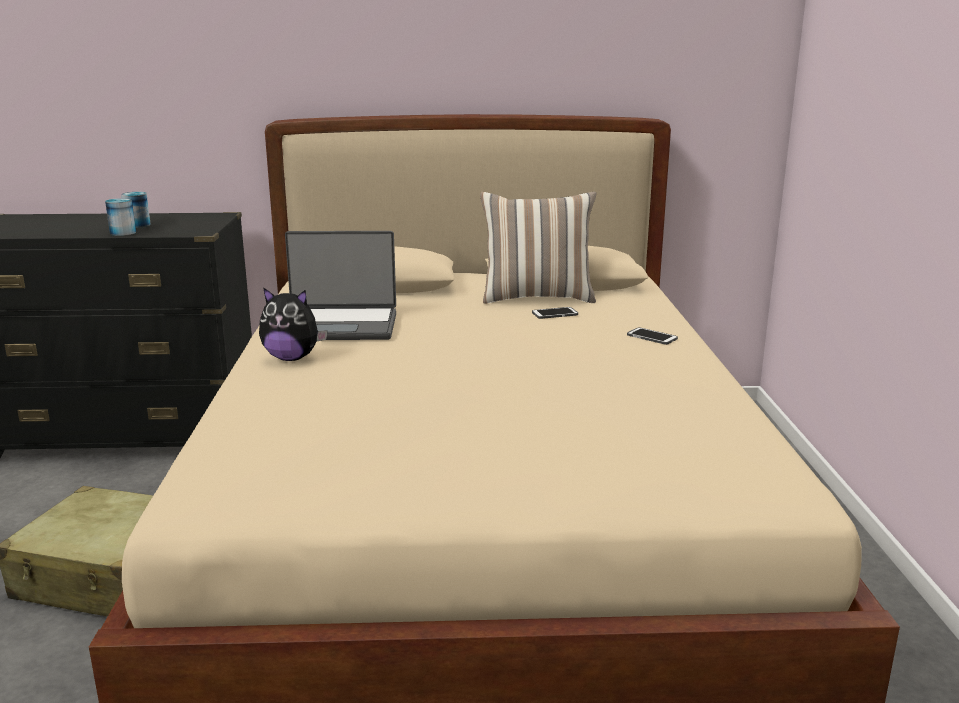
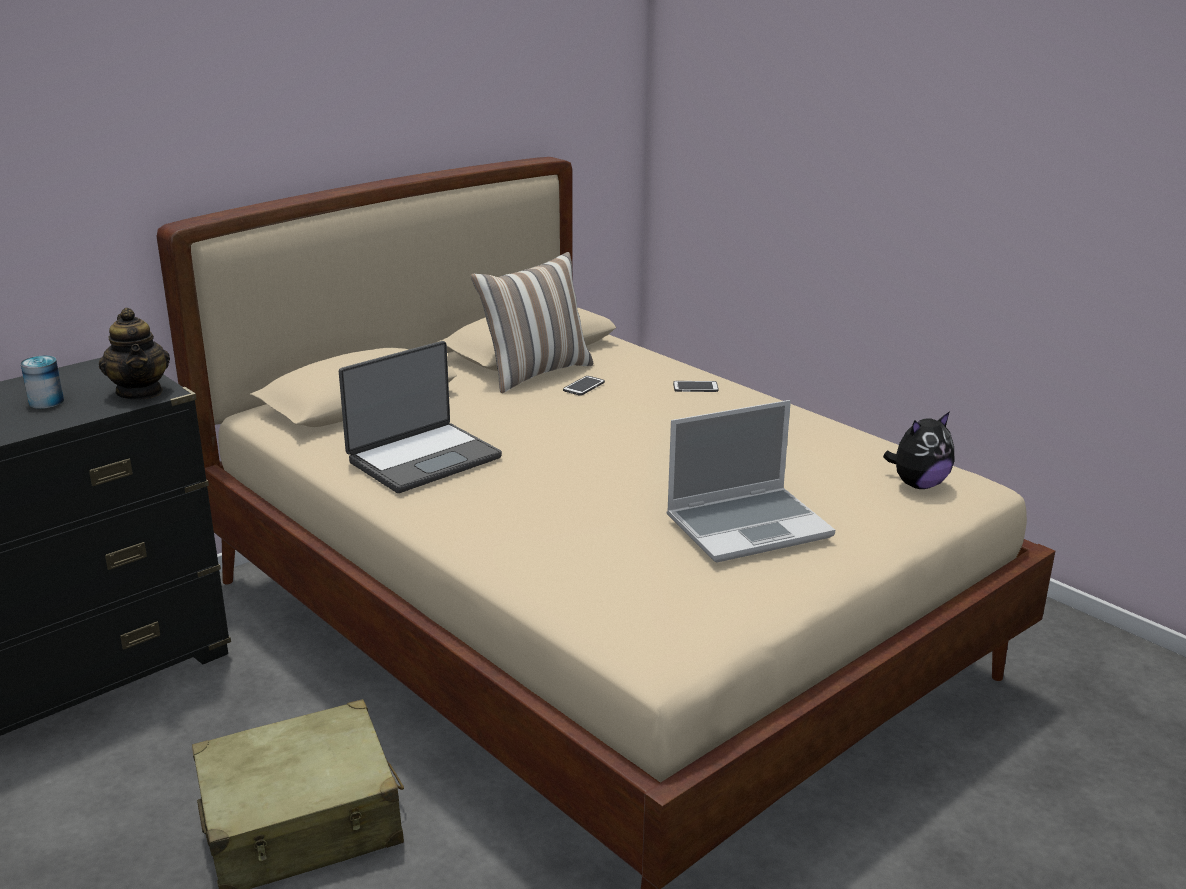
camera: 40 degrees left, 5 degrees up
(123, 233) = (61, 418): can -> none
(190, 230) = (140, 392): none -> teapot
(292, 358) = (452, 506): plush toy -> plush toy (918, 484)
(466, 443) = (749, 526): none -> laptop

